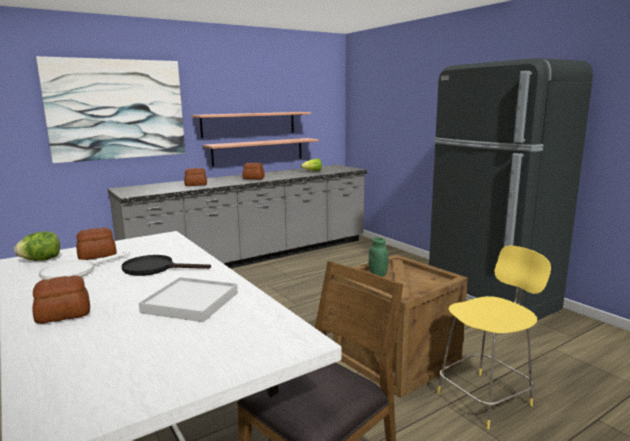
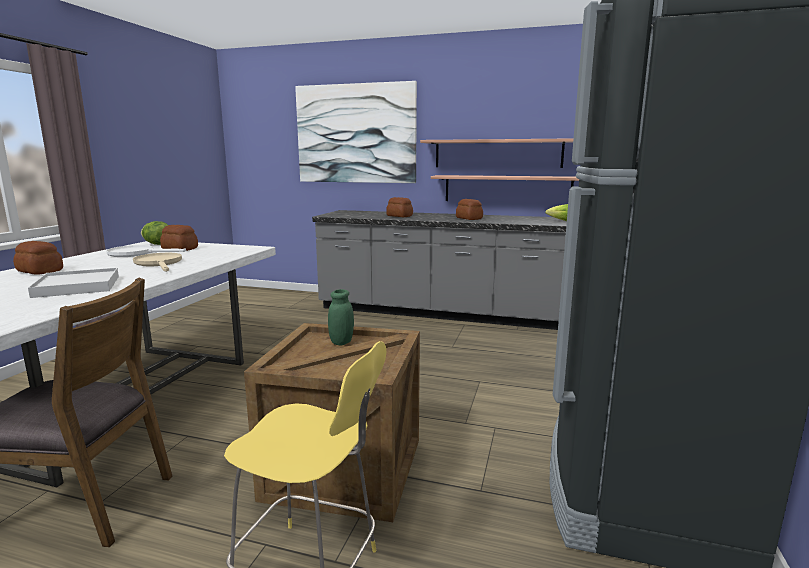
camera: 50 degrees right, 0 degrees up
(155, 268) = (159, 263): black frying pan -> beige frying pan

